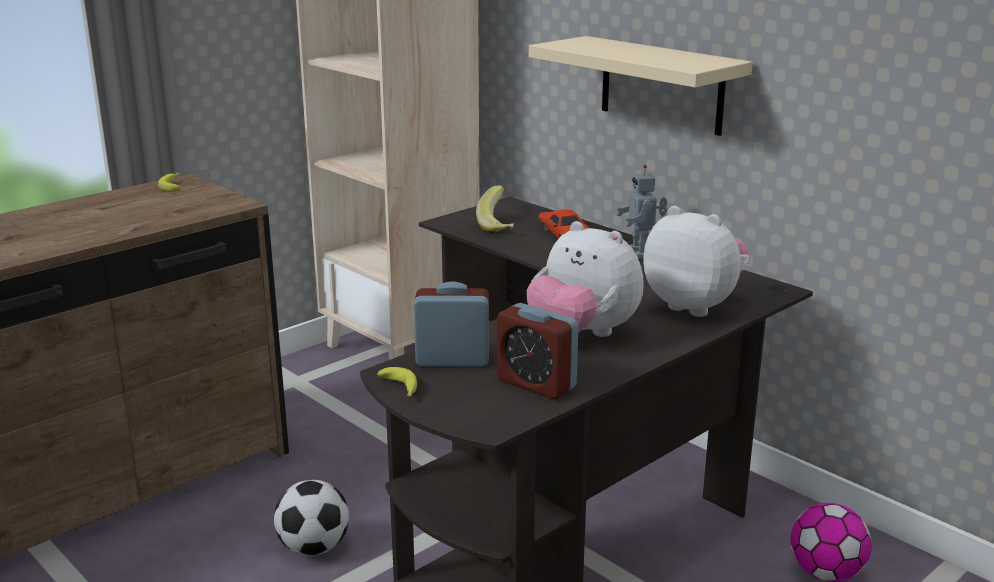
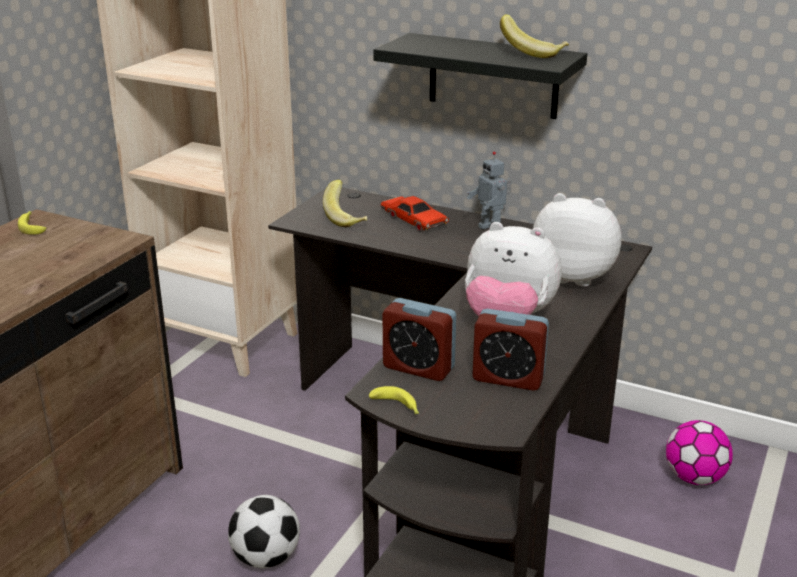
camera: 20 degrees left, 5 degrees up
(452, 360) = (418, 367): alarm clock -> alarm clock turned 135 degrees counterclockwise
(661, 85) = (493, 76): beige shelf -> black shelf
(690, 57) = (533, 53): none -> banana

